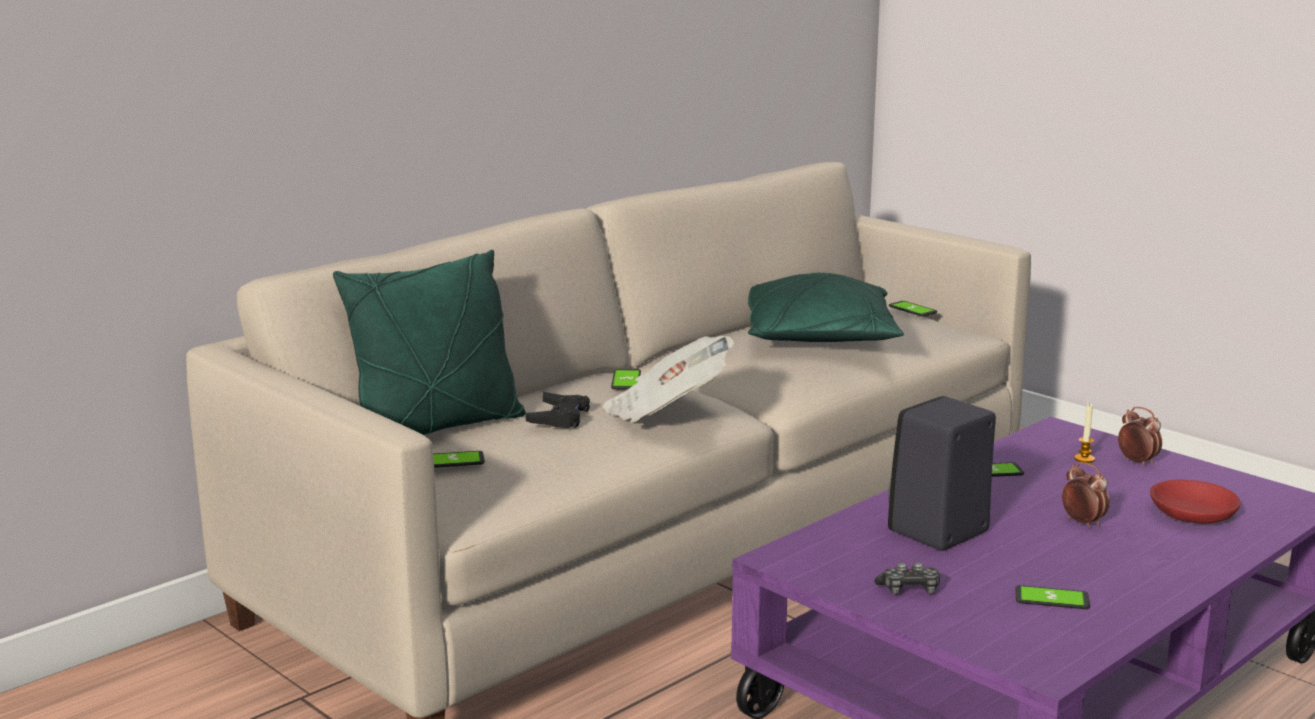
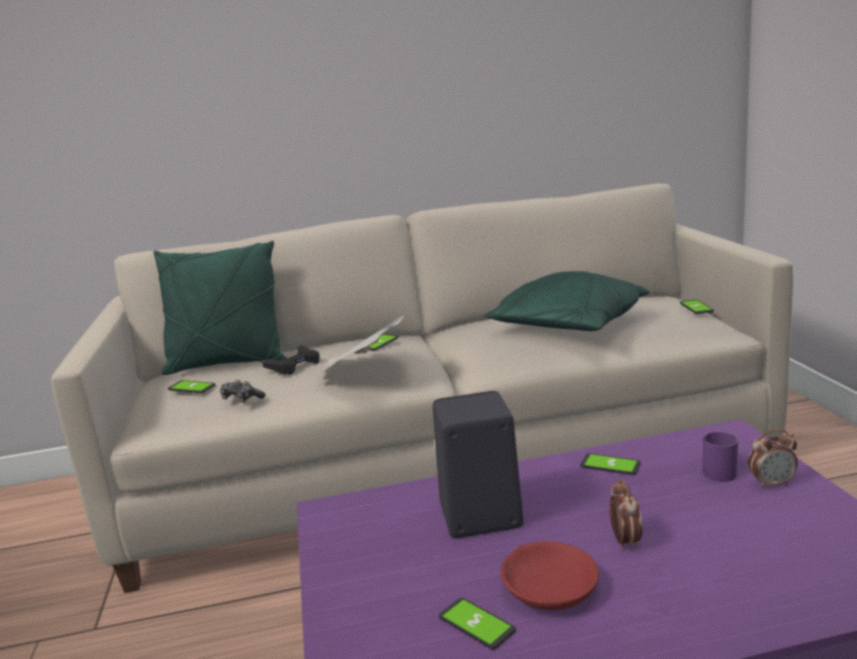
camera: 35 degrees right, 0 degrees up
(909, 590) = (371, 572): game controller -> game controller (241, 399)
(1084, 459) = (718, 469): candle -> purple mug
(1137, 462) = (771, 484): alarm clock -> alarm clock turned 90 degrees clockwise
(1191, 514) = (759, 560): red bowl -> red bowl (548, 588)

